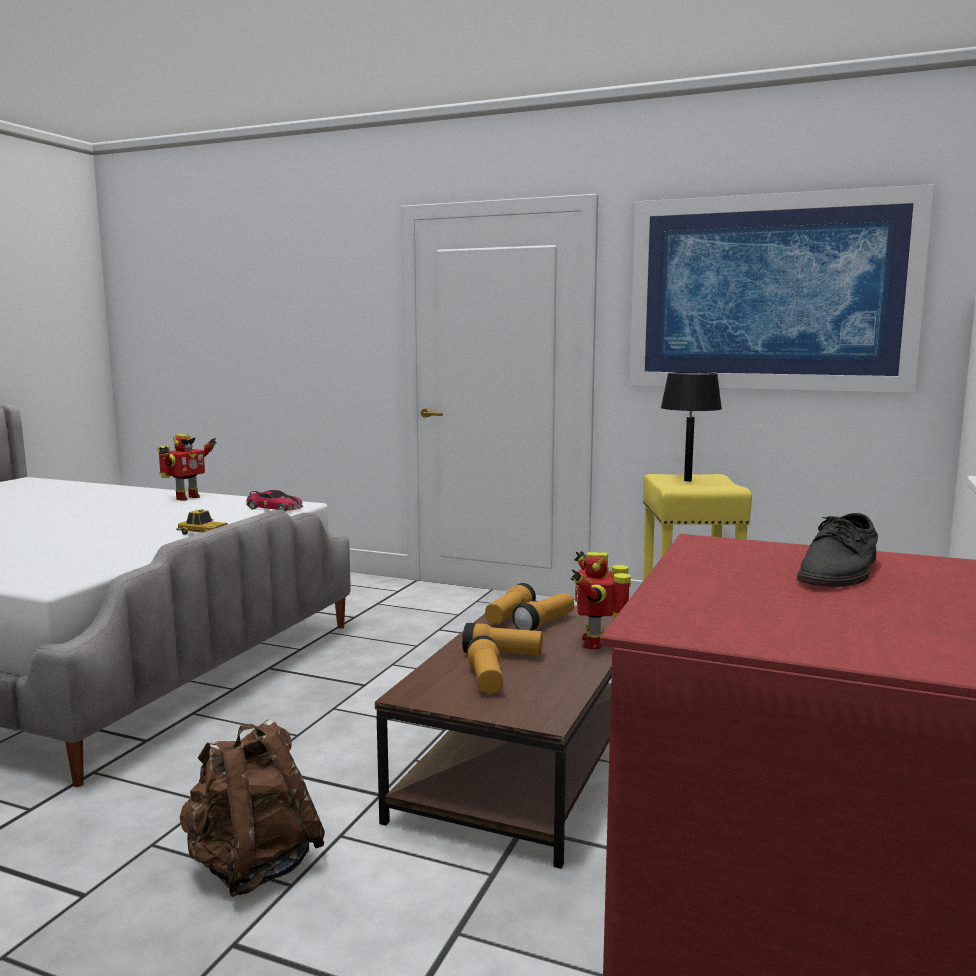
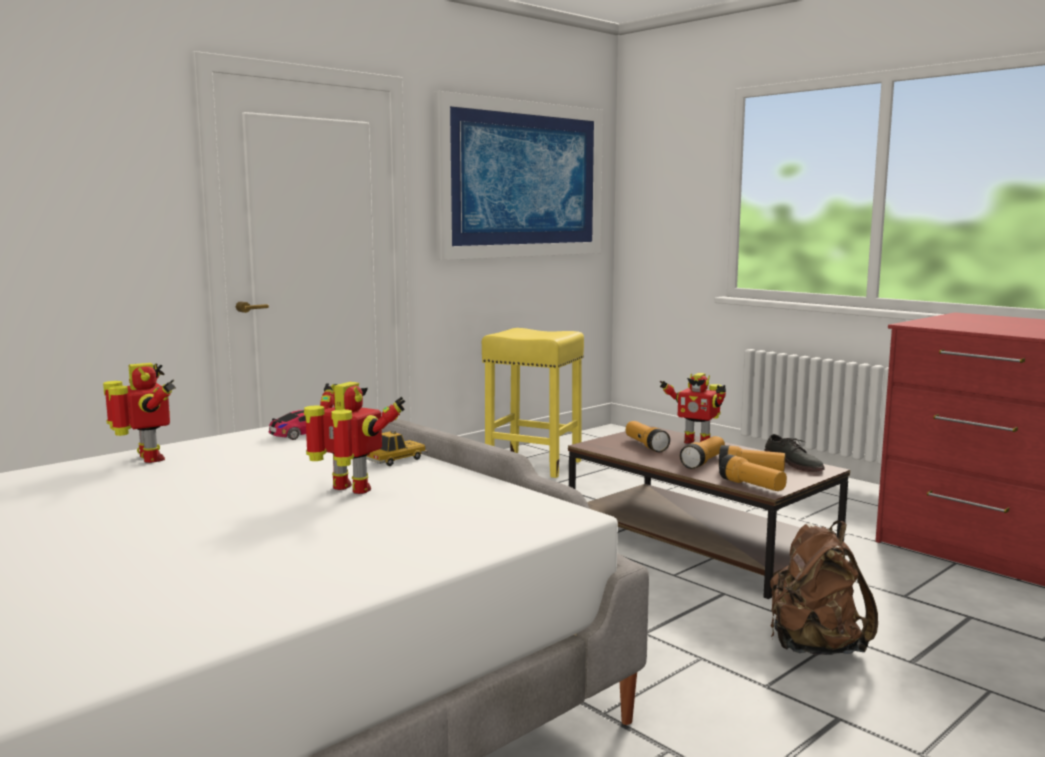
camera: 65 degrees left, 0 degrees up
(116, 537) = (350, 490): none -> toy robot
(509, 617) = (621, 450): flashlight -> flashlight (752, 486)
(687, 480) = (525, 334): black table lamp -> none
(840, 572) = (976, 321): grey shoe -> grey shoe (794, 463)

